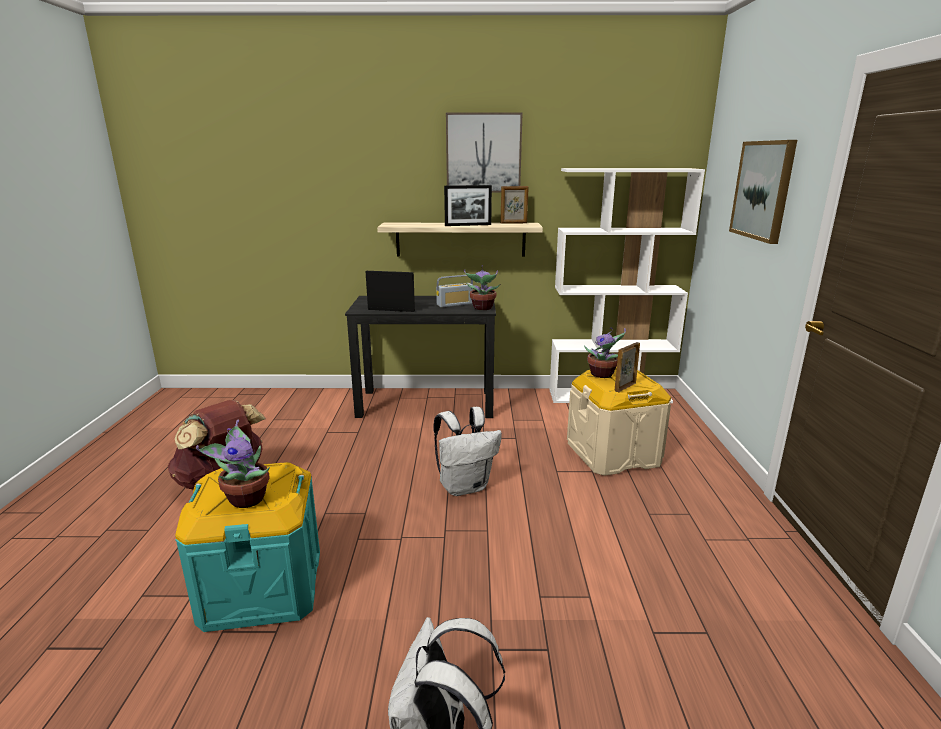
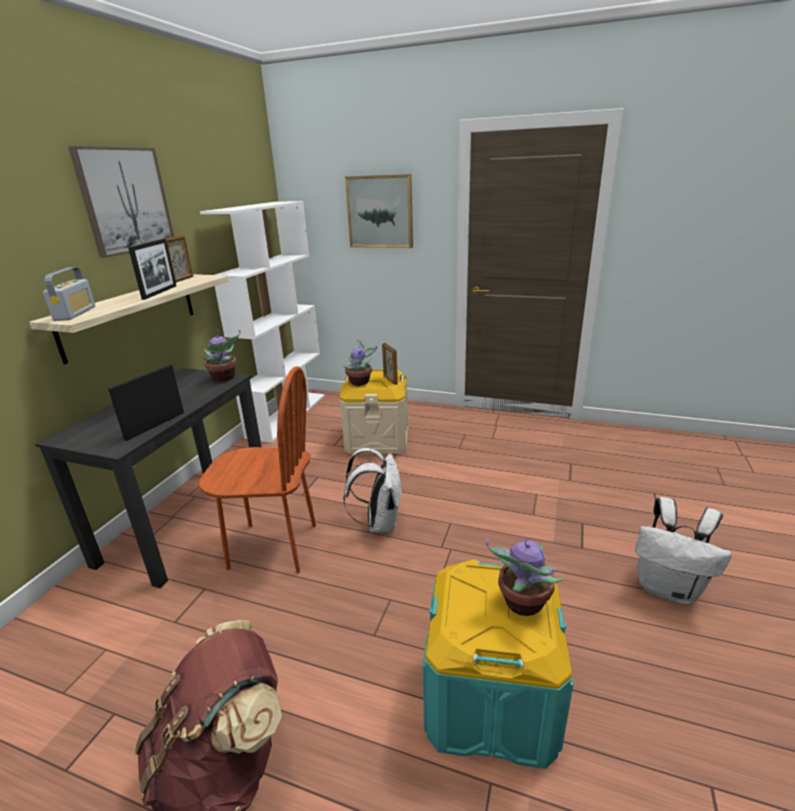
camera: 70 degrees left, 5 degrees up
(410, 444) = (273, 547): none -> brown chair
(455, 304) = (188, 388): radio -> radio (75, 313)

